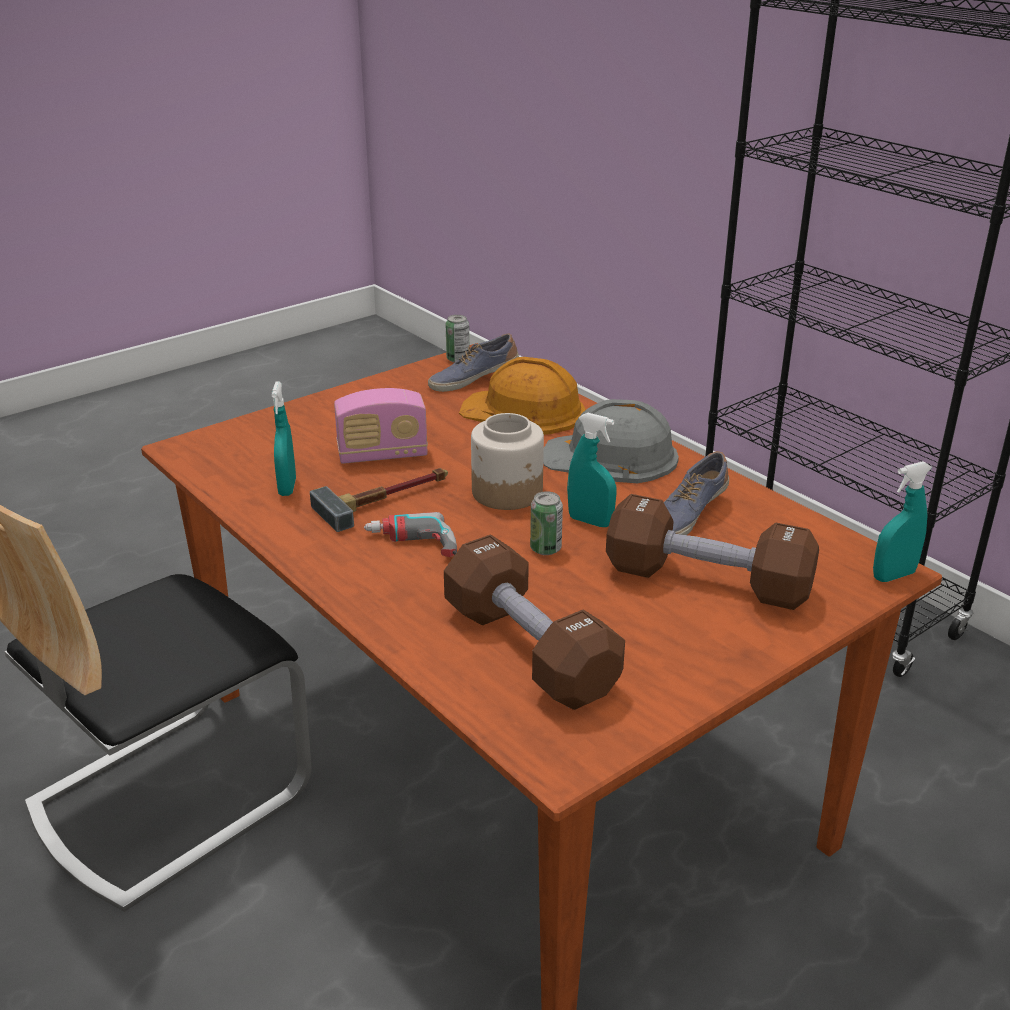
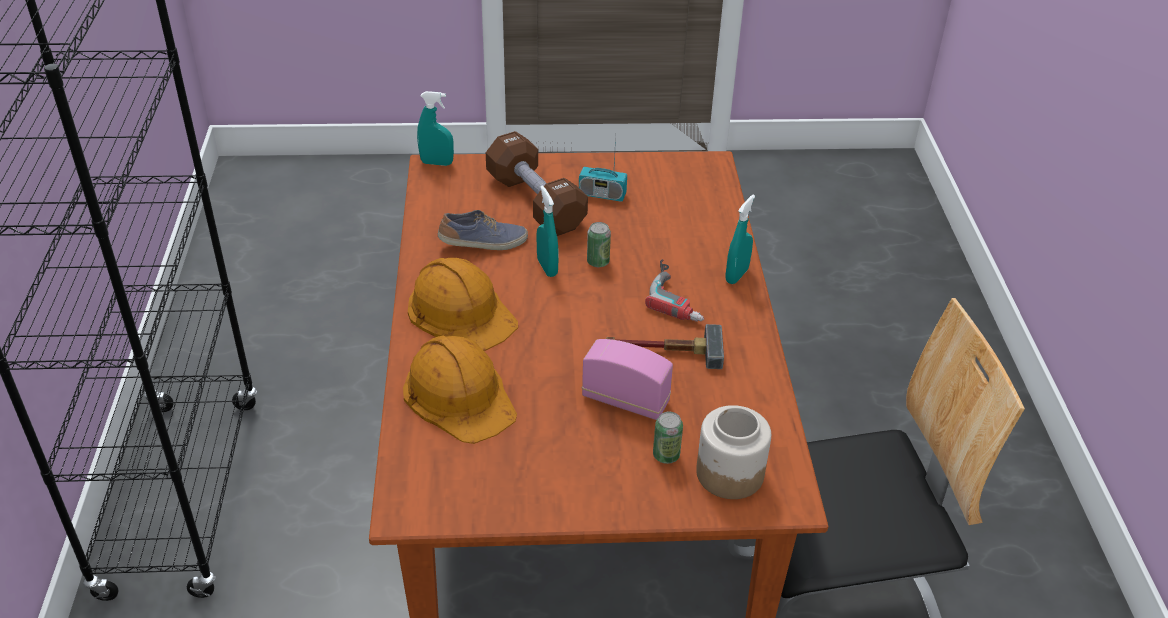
camera: 145 degrees left, 10 degrees up
(287, 487) = (727, 399): turquoise spray bottle -> turquoise spray bottle (736, 275)
(458, 359) = (426, 512): can -> can (666, 455)
(473, 379) = (449, 467): shoe -> none
(508, 492) = (571, 315): jar -> jar (729, 473)
(529, 650) = (674, 211): brown dumbbell -> none
(611, 457) = (461, 312): grey hard hat -> orange hard hat
(647, 629) = (602, 194): none -> radio

